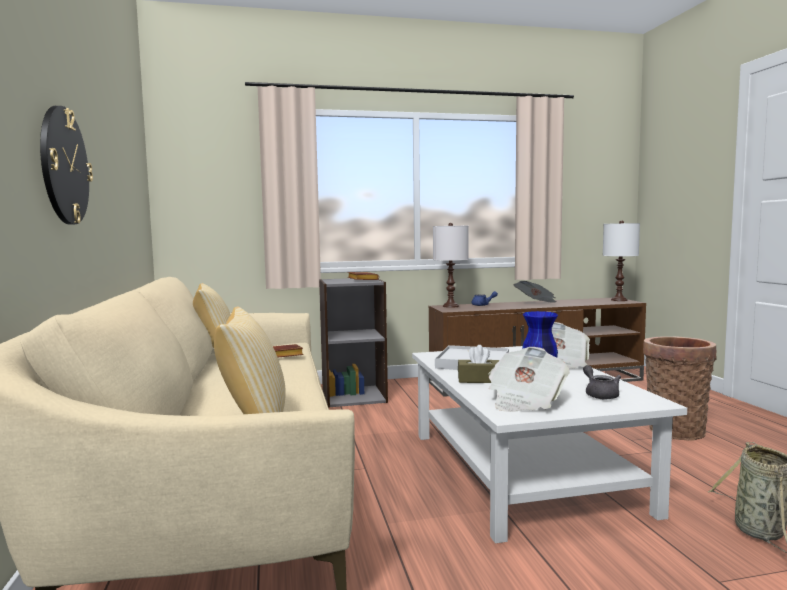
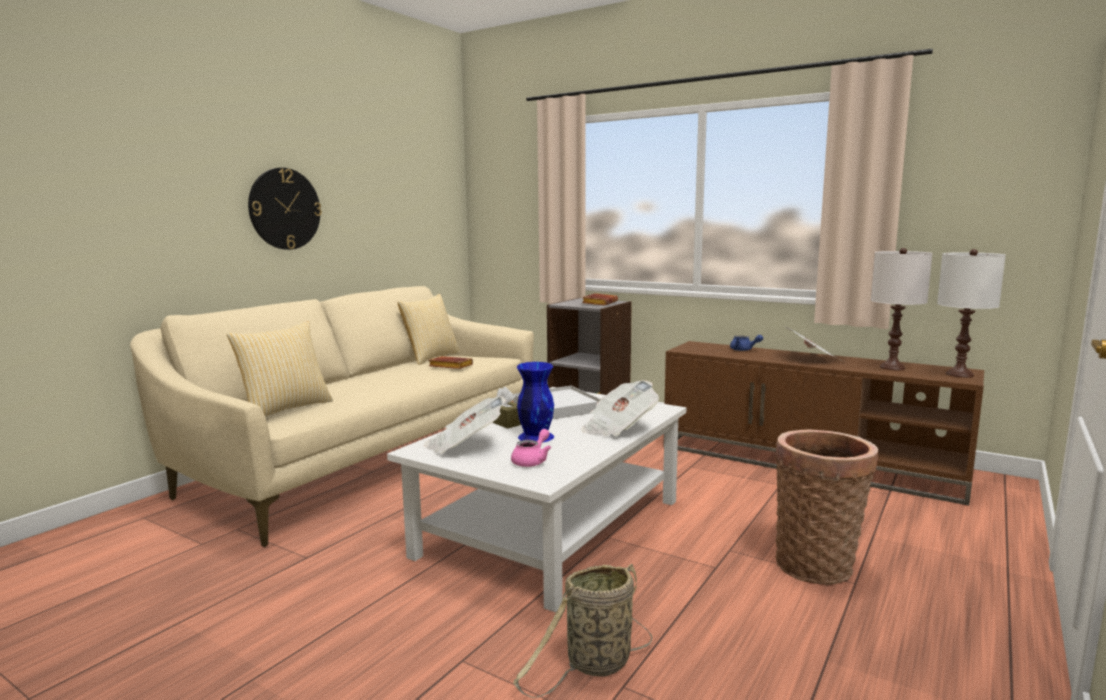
camera: 45 degrees right, 5 degrees up
(451, 306) = (705, 345): white table lamp -> white table lamp (892, 367)
(600, 394) = (532, 461): grey teapot -> pink teapot

